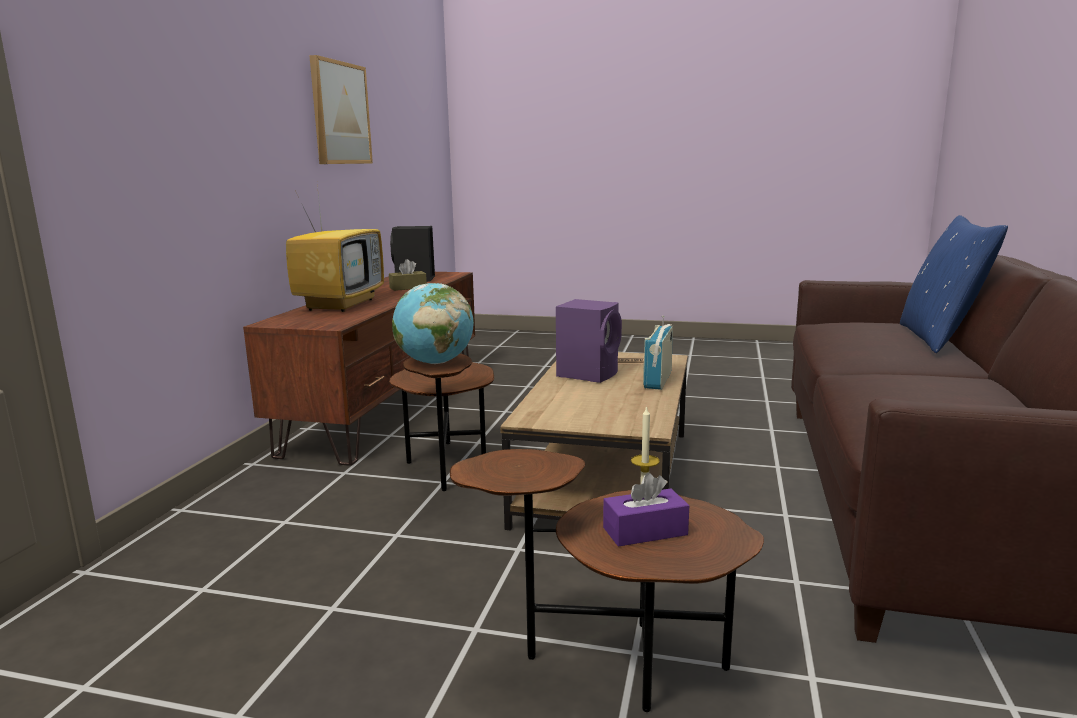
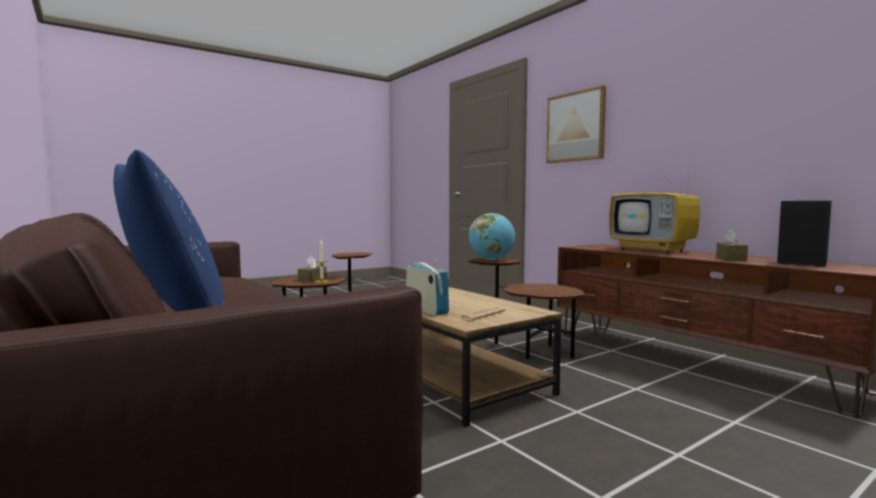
camera: 130 degrees right, 10 degrees down
(340, 113) = (783, 86): picture -> picture (576, 127)
(589, 374) = (476, 303): purple speaker -> none
(645, 531) = (312, 279): purple tissue box -> brown tissue box

